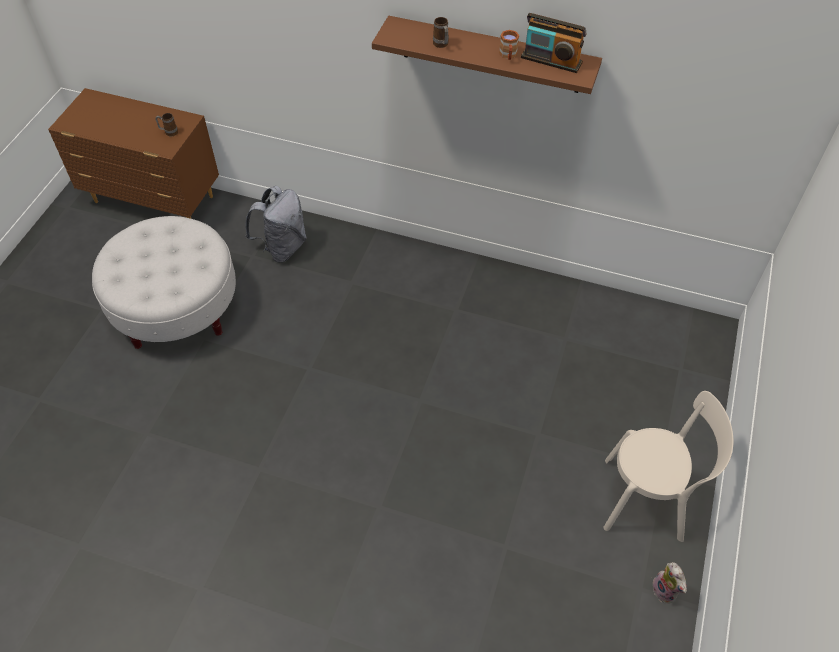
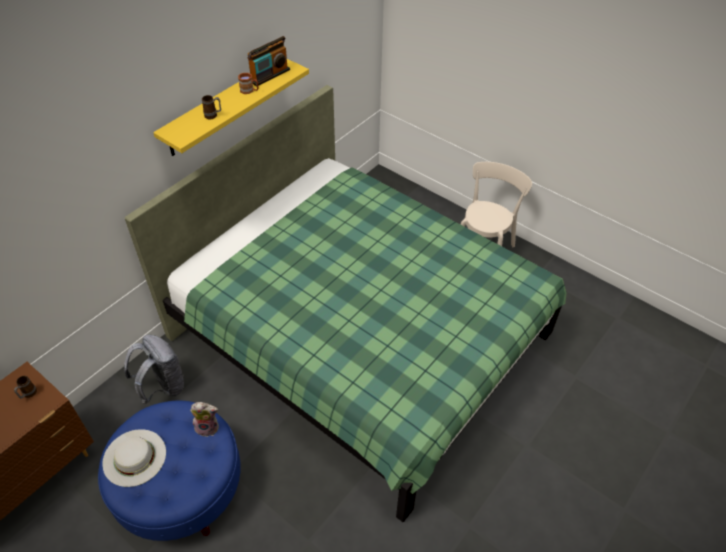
camera: 70 degrees left, 5 degrees down
(151, 239) = (134, 457): none -> white hat
(176, 308) = (180, 489): white ottoman -> blue ottoman
(421, 397) = (361, 336): none -> green bed
(491, 55) = (224, 106): brown shelf -> yellow shelf
(666, 590) = (542, 264): plush toy -> plush toy (208, 427)

